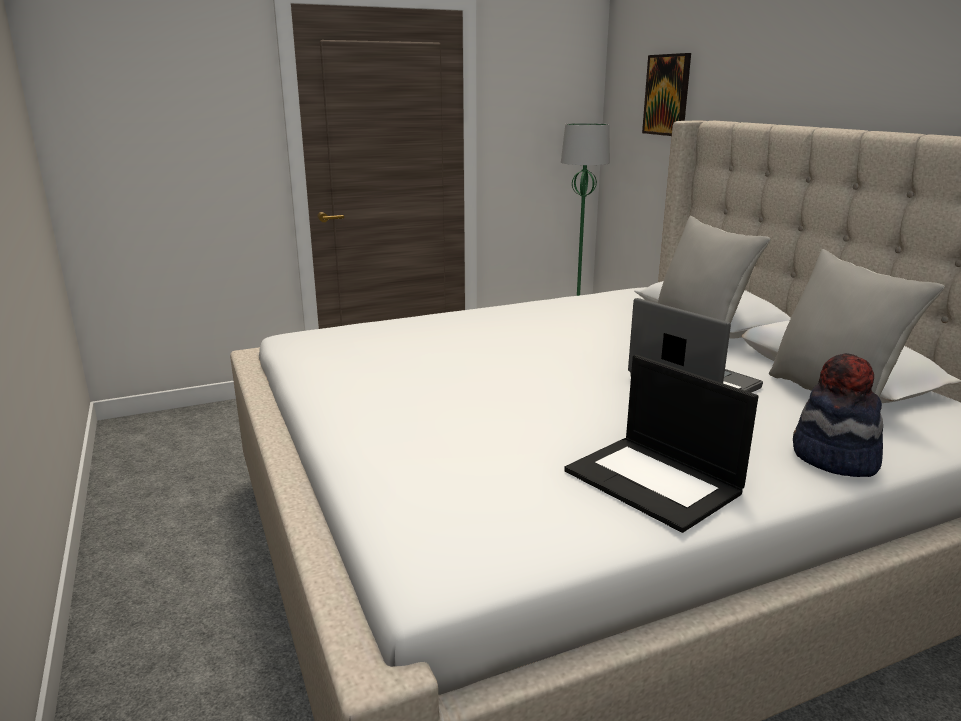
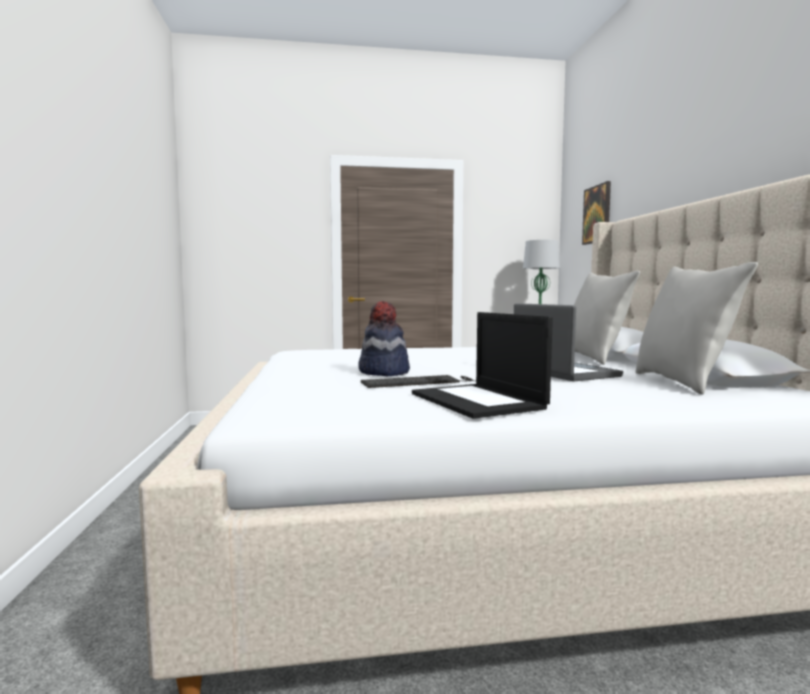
camera: 15 degrees right, 15 degrees down
(551, 433) = (422, 382): none -> keyboard
(833, 458) = (653, 402): hat -> hat (383, 372)

